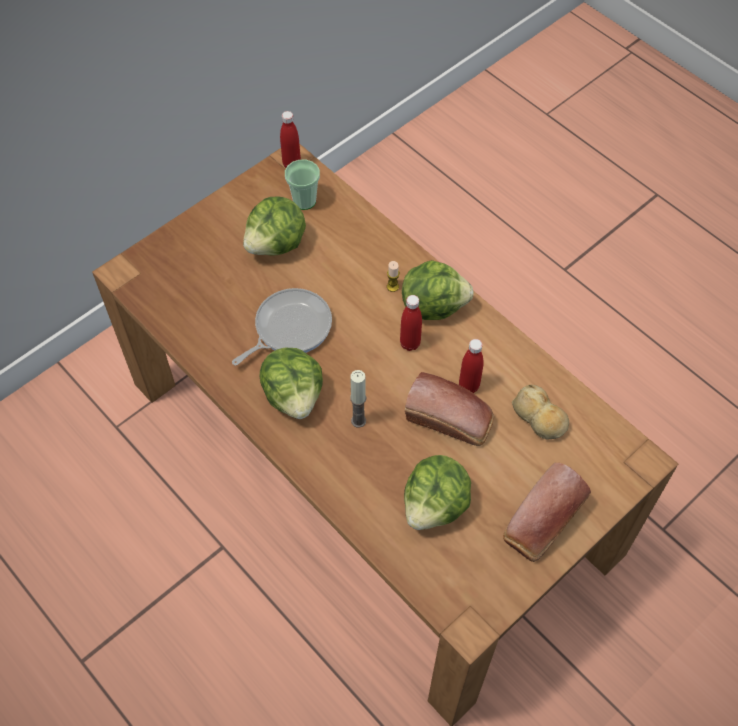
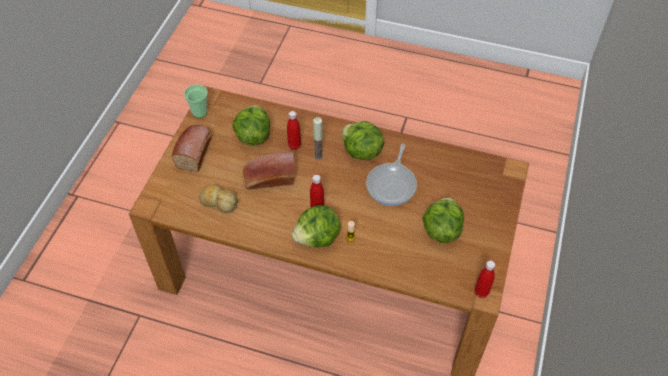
camera: 150 degrees right, 5 degrees down
(304, 201) = (450, 269): cup -> cup (199, 112)
(469, 386) = (268, 200): red bottle -> red bottle (294, 146)

